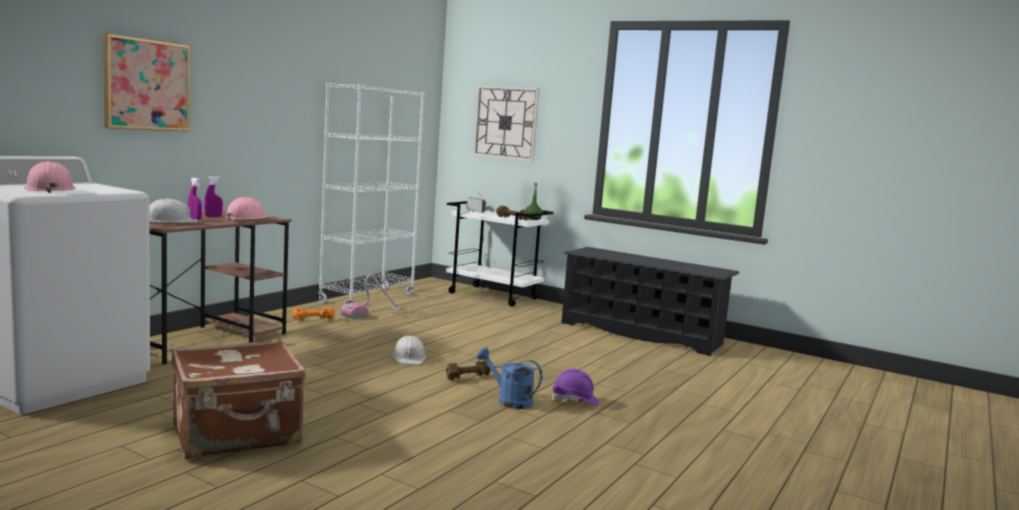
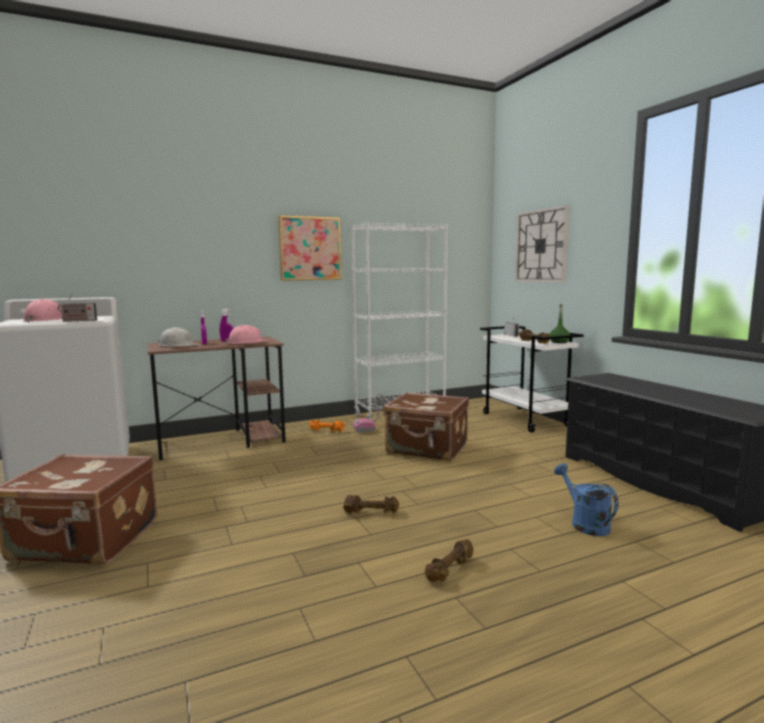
camera: 35 degrees right, 0 degrees up
(105, 191) = (78, 321): none -> radio
(146, 85) = (176, 239): picture -> picture (310, 248)
(409, 358) = (348, 480): white hard hat -> none
(442, 327) = (427, 449): none -> brown suitcase
(509, 400) = (372, 553): blue watering can -> blue watering can (585, 523)
(575, 401) = (450, 570): purple hard hat -> brown dumbbell

